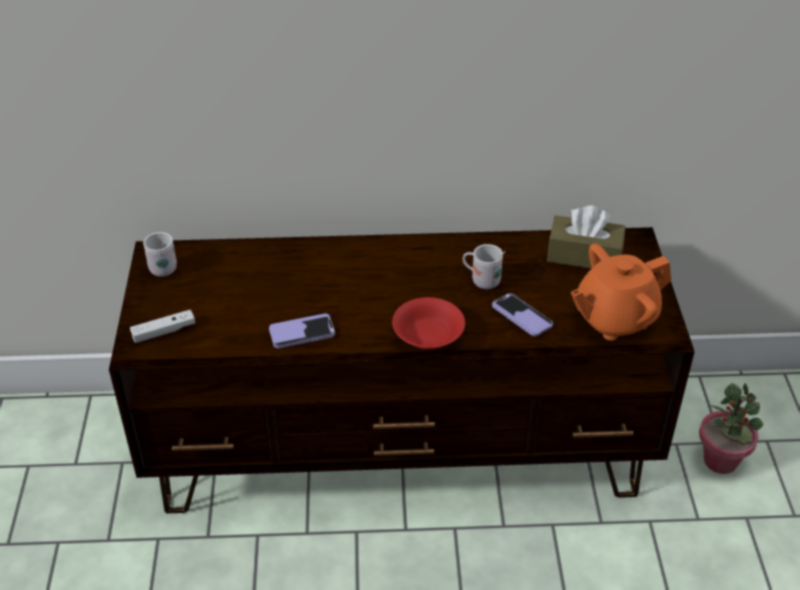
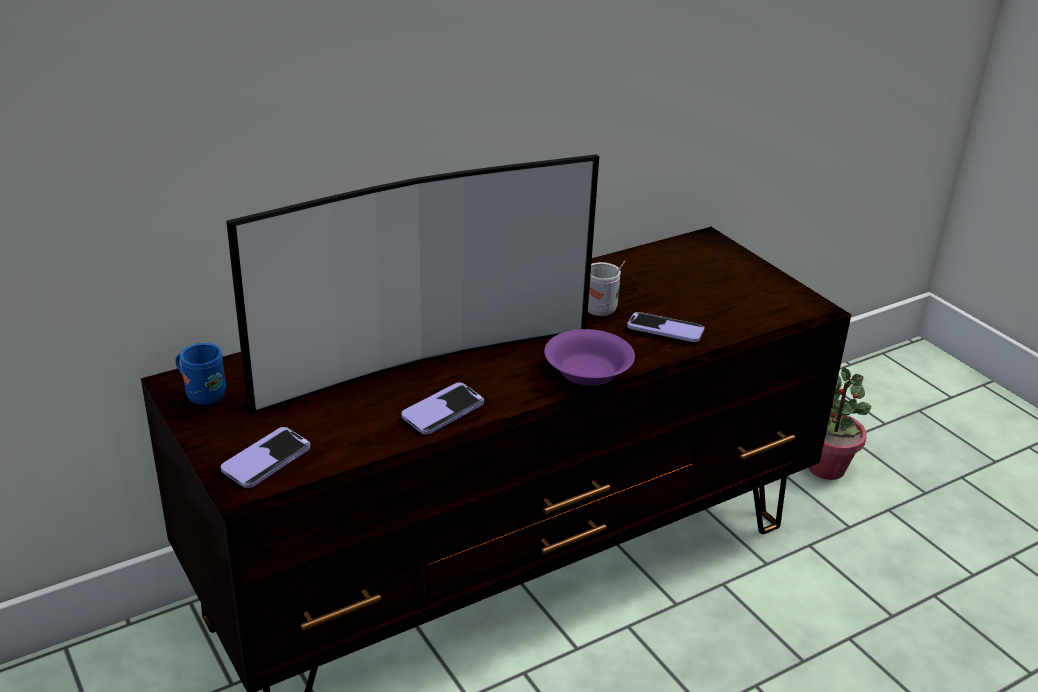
camera: 30 degrees left, 10 degrees down
(161, 267) = (202, 395): white mug -> blue mug
(164, 331) = (266, 460): white game controller -> phone
(319, 286) = (421, 361): none -> television
(427, 336) = (586, 374): red bowl -> purple bowl
(584, 255) = (672, 263): brown tissue box -> none
(614, 318) = (754, 307): orange teapot -> none

